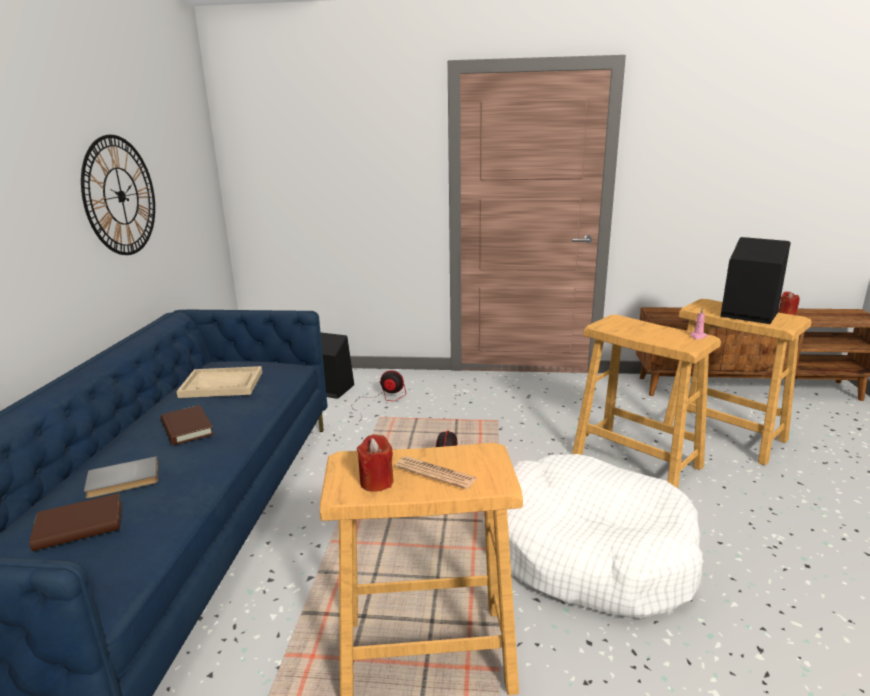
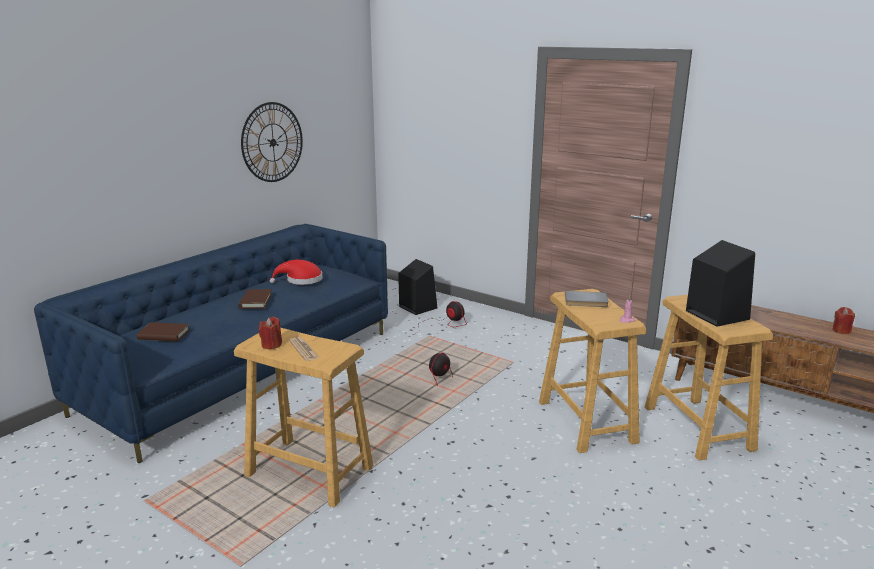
camera: 30 degrees right, 0 degrees up
(123, 481) = (200, 320): grey book -> grey book (586, 301)
(222, 384) = (301, 280): beige tray -> red hat
(586, 552) = (466, 461): white dog bed -> none

